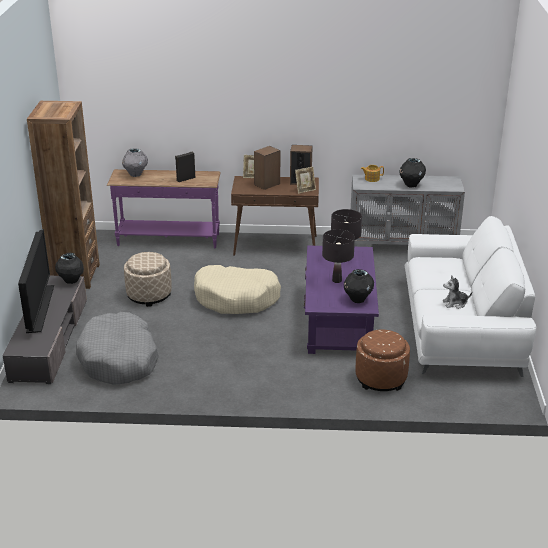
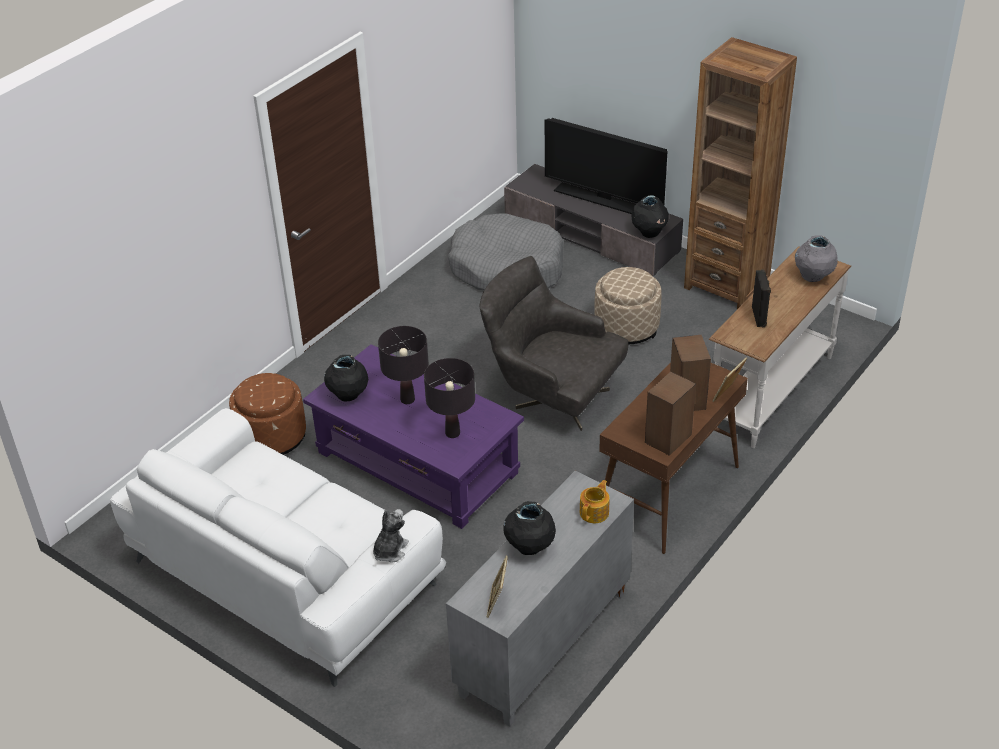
camera: 125 degrees right, 10 degrees up
(168, 240) = (770, 391): purple console table -> white console table
(237, 298) = (552, 395): beige dog bed -> grey armchair
(305, 190) = (631, 429): picture frame -> picture frame (497, 602)
(455, 303) = (255, 488): plush toy -> plush toy (390, 550)

